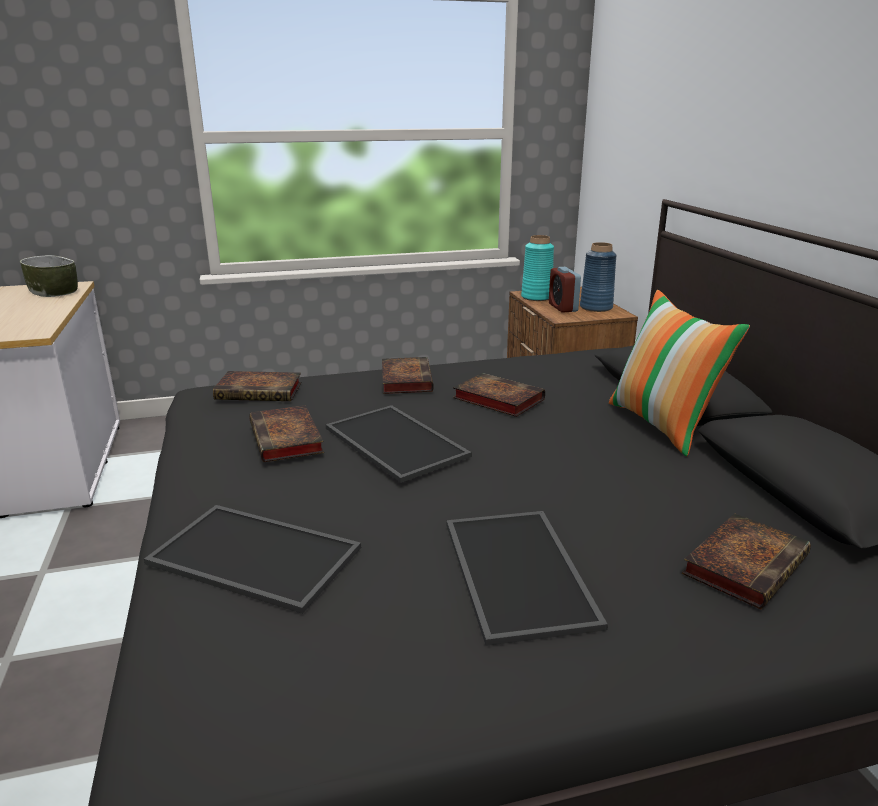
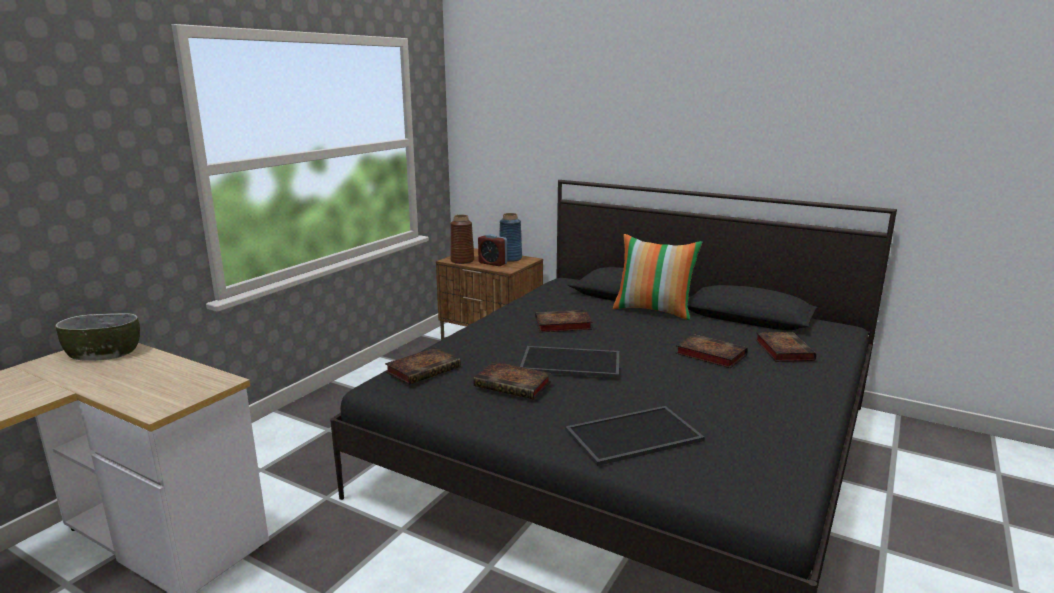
camera: 45 degrees left, 5 degrees down
(405, 379) = (489, 332): book -> book (709, 354)
(521, 573) = (734, 387): tray -> none
(536, 297) = (462, 261): turquoise vase -> brown vase

